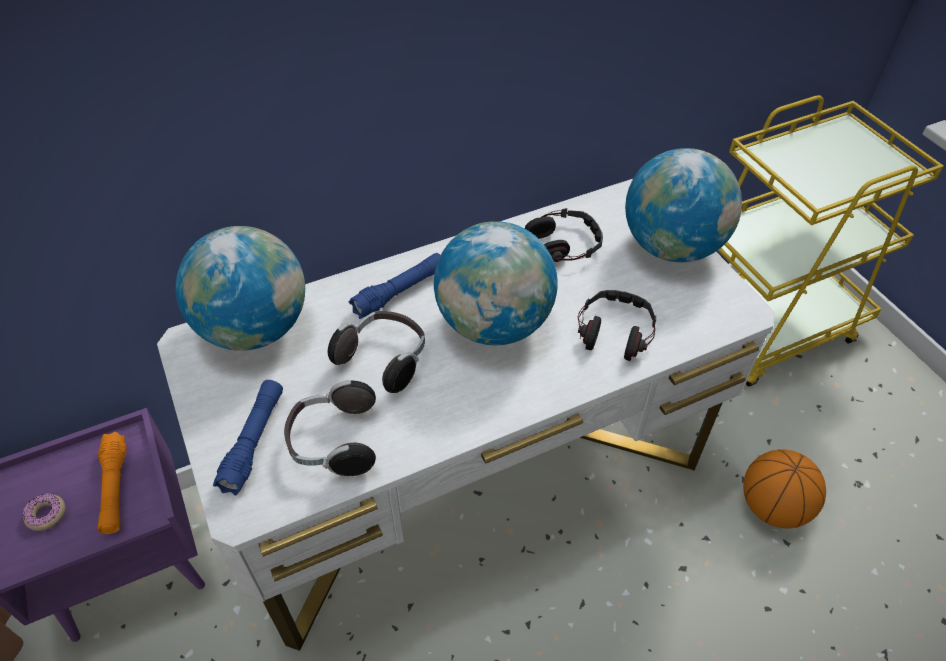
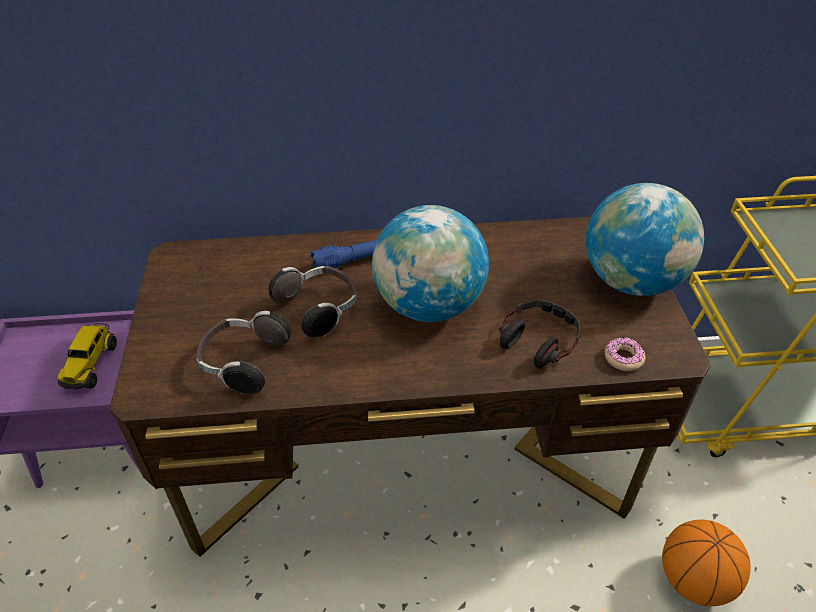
camera: 20 degrees right, 5 degrees down
(46, 515) = (33, 369): donut -> donut (623, 358)
(115, 488) = (91, 364): orange flashlight -> toy truck
(254, 441) = (181, 344): blue flashlight -> none
(255, 328) = (228, 258): globe -> none
(471, 477) = (407, 459): white desk -> brown desk
(563, 243) = (527, 254): headphones -> none

